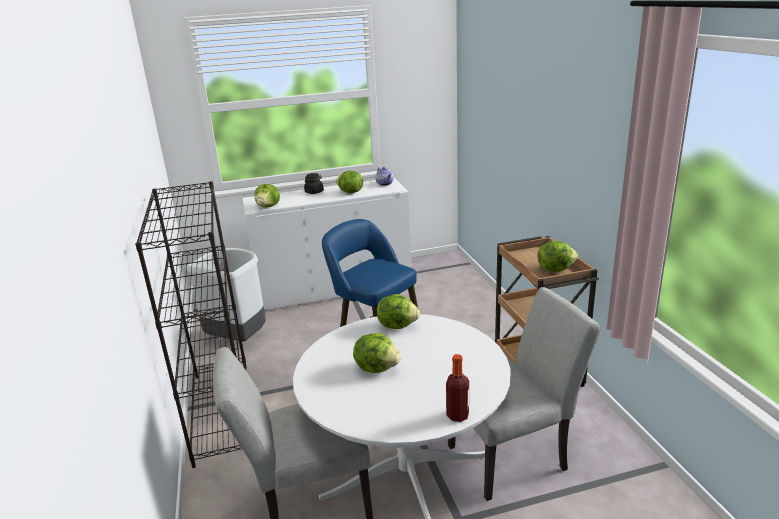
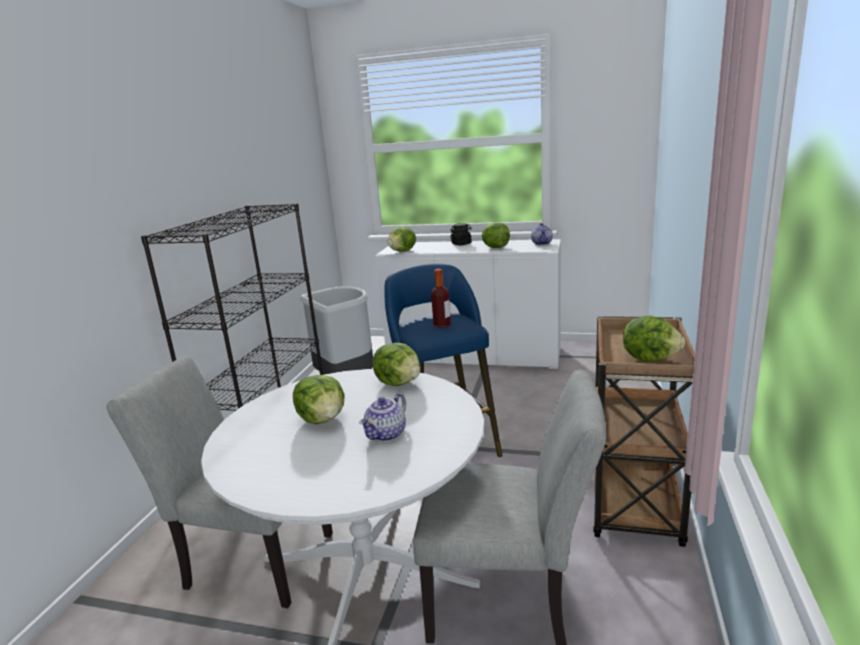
camera: 30 degrees right, 5 degrees down
(439, 365) = (386, 435): none -> teapot
(457, 415) = (332, 498): bottle -> bottle (442, 325)

